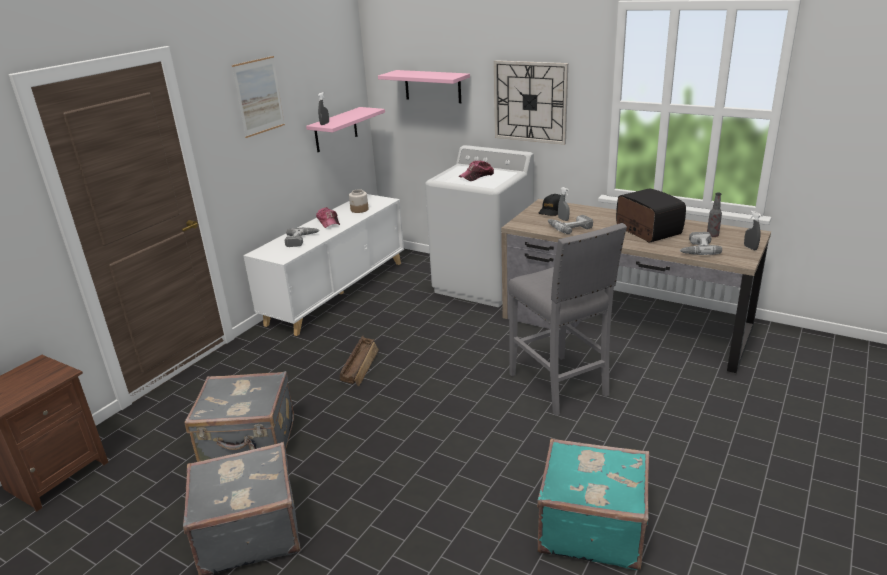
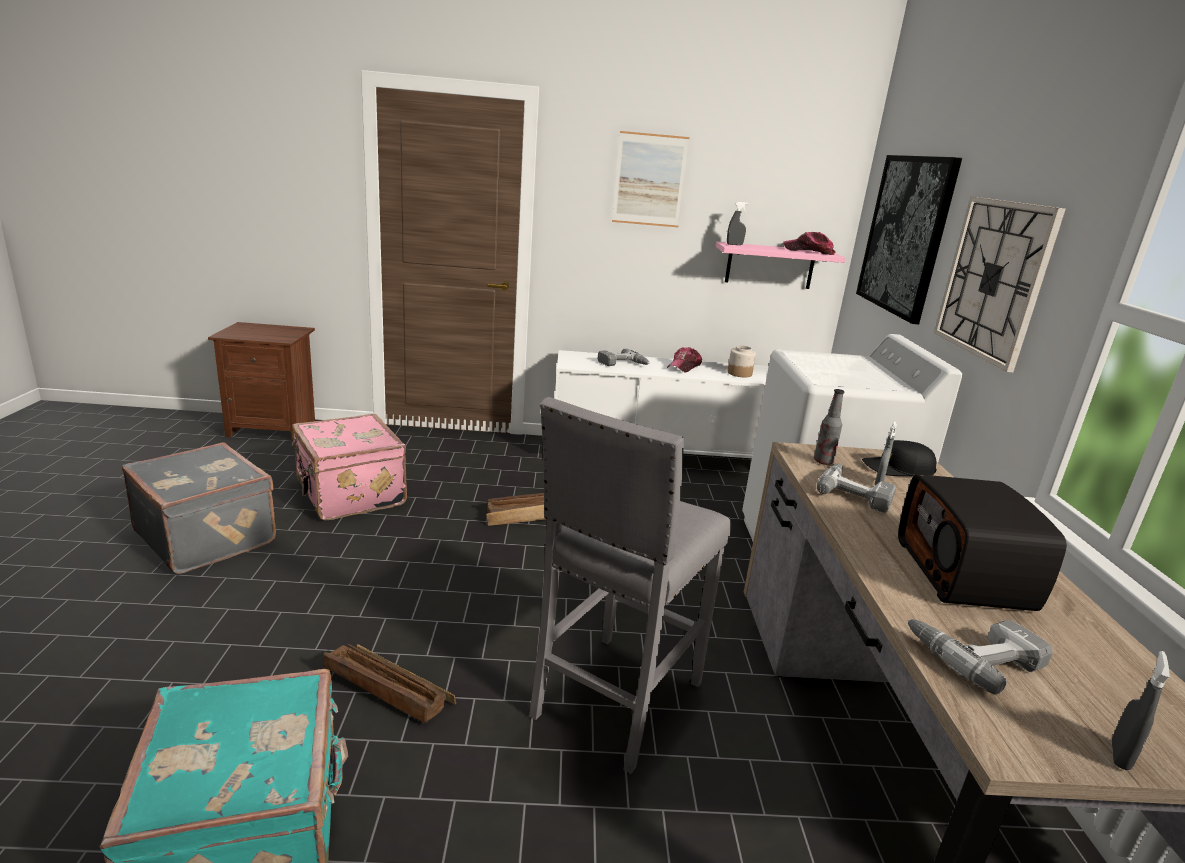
camera: 55 degrees right, 5 degrees down
(249, 444) = (349, 494): grey suitcase -> pink suitcase
(432, 86) = (905, 235): pink shelf -> picture
(477, 176) = (841, 370): cap -> cap (808, 251)
(505, 461) = (387, 690): none -> crate
(647, 231) = (965, 574): radio -> radio turned 150 degrees clockwise
(712, 235) = (1090, 673): bottle -> bottle (823, 461)

